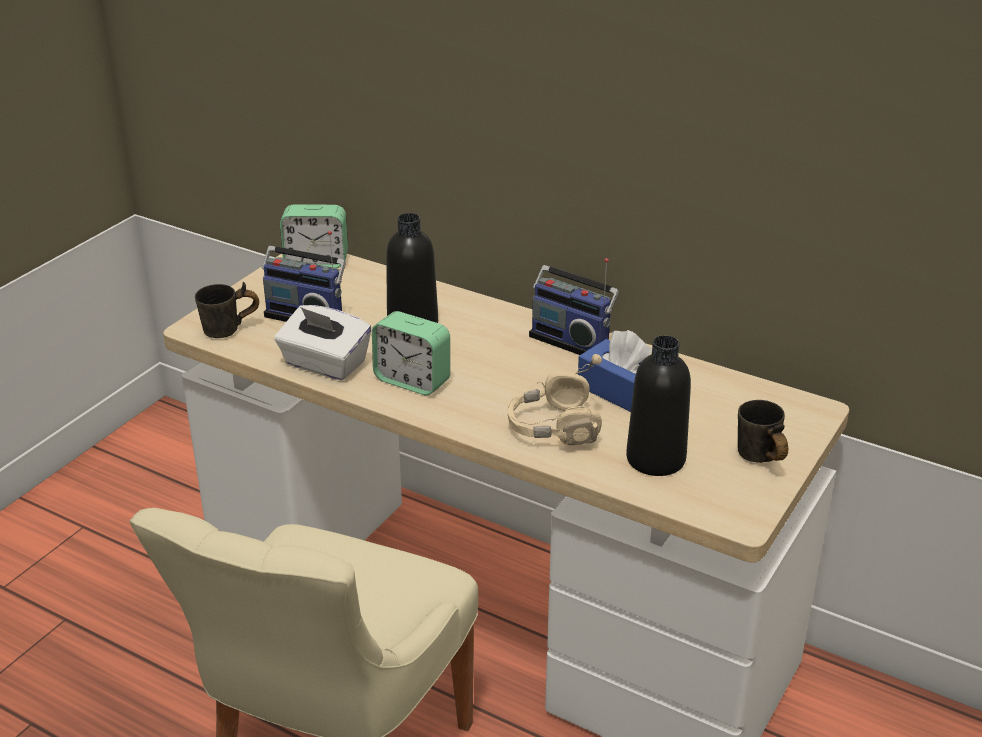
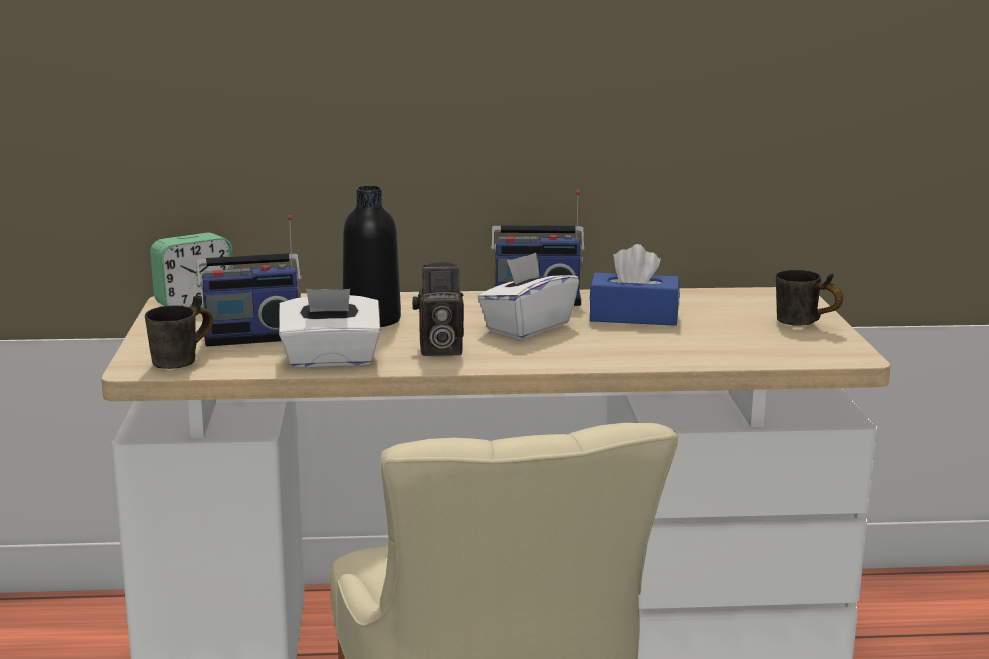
camera: 35 degrees left, 15 degrees down
(412, 380) = (438, 350): alarm clock -> camera
(516, 376) = (527, 327): none -> white tissue box
(553, 428) = (616, 346): beige headphones -> none
(655, 459) = (729, 343): black bottle -> none

